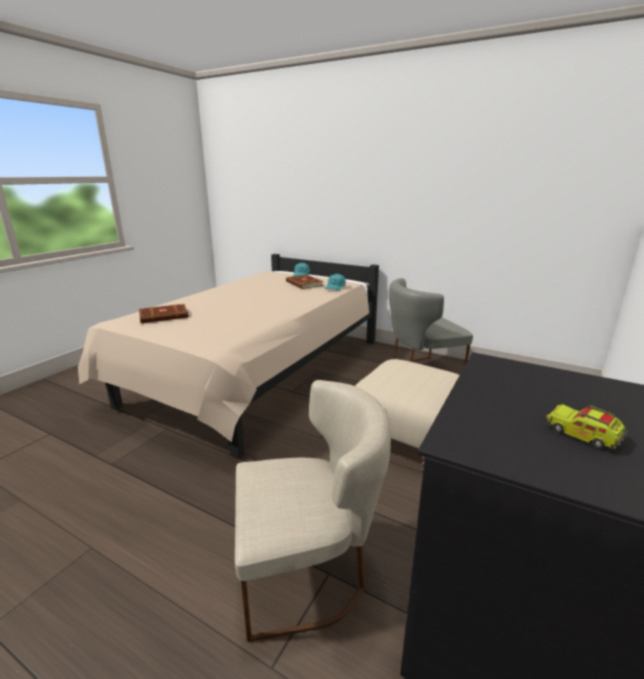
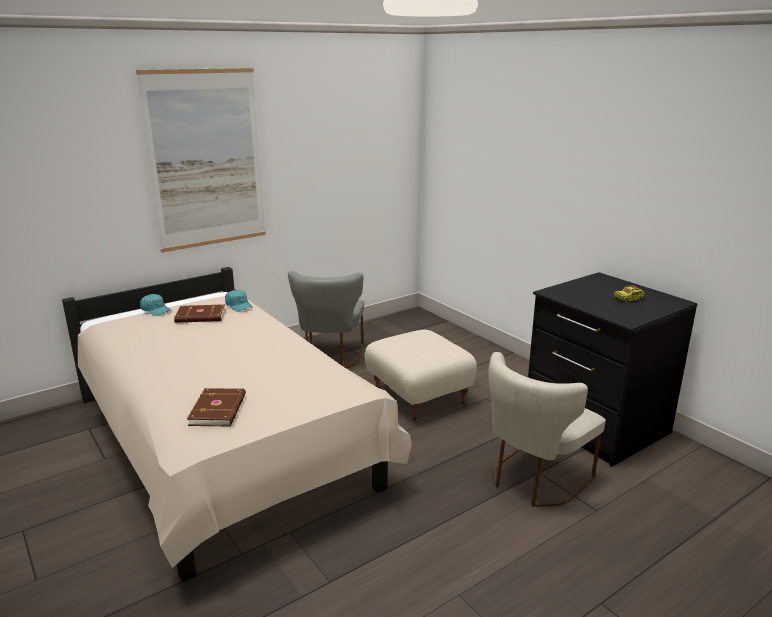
camera: 65 degrees left, 0 degrees up
(309, 571) = (534, 480): beige chair -> beige chair turned 150 degrees counterclockwise
(375, 170) = (206, 160): none -> picture

